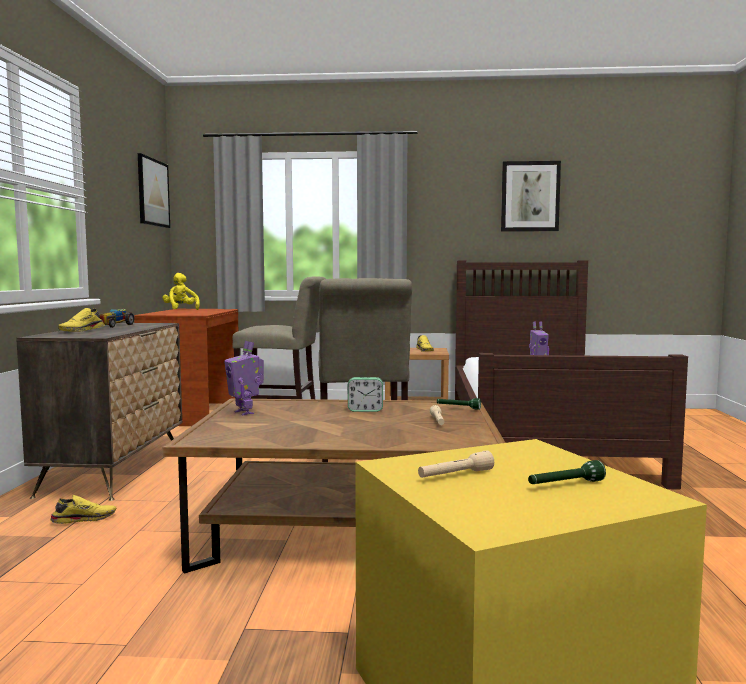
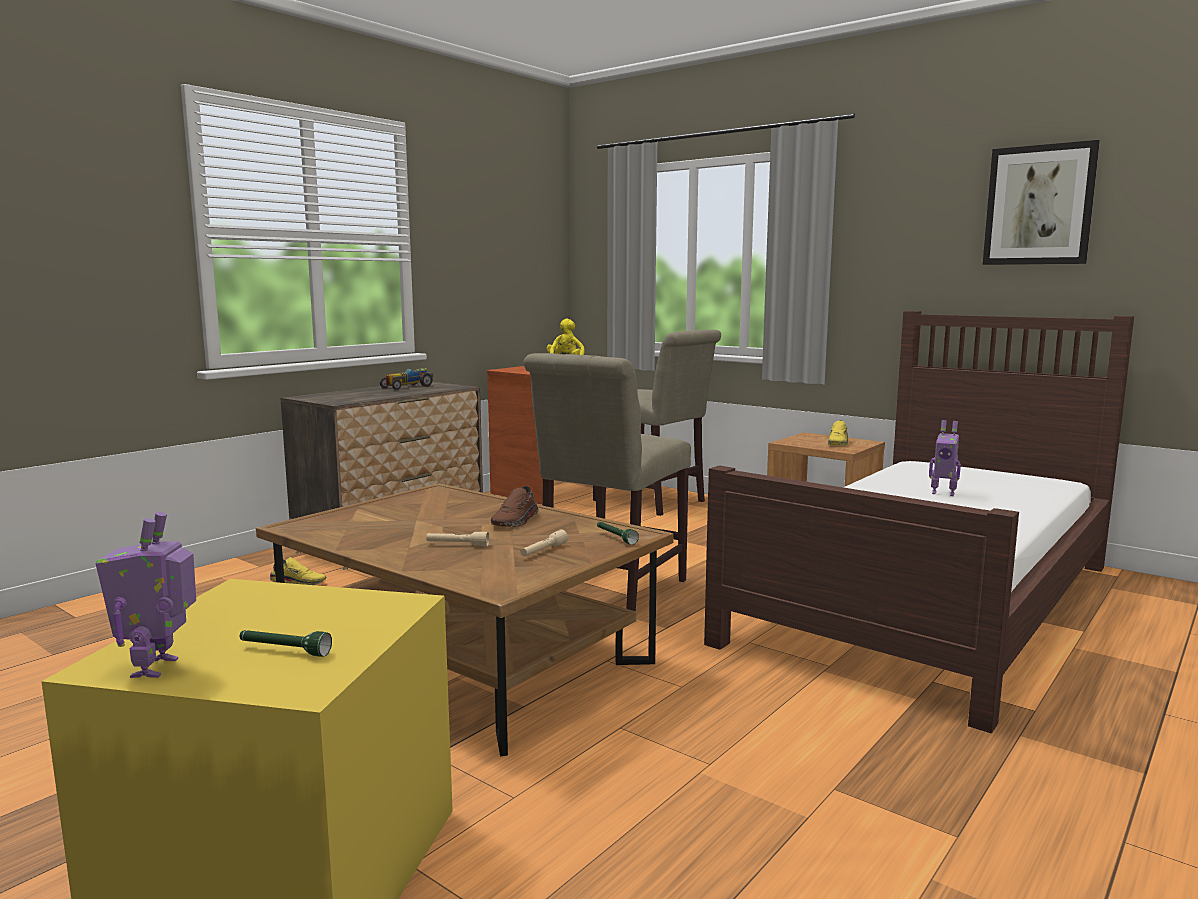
camera: 35 degrees right, 5 degrees up
(82, 330) = (358, 392): yellow shoe -> none
(153, 192) = (536, 224): picture -> none
(245, 412) = (407, 503): toy robot -> toy robot (158, 668)
(365, 410) = (516, 521): alarm clock -> brown shoe
(455, 475) = (245, 613): beige flashlight -> beige flashlight (457, 545)

